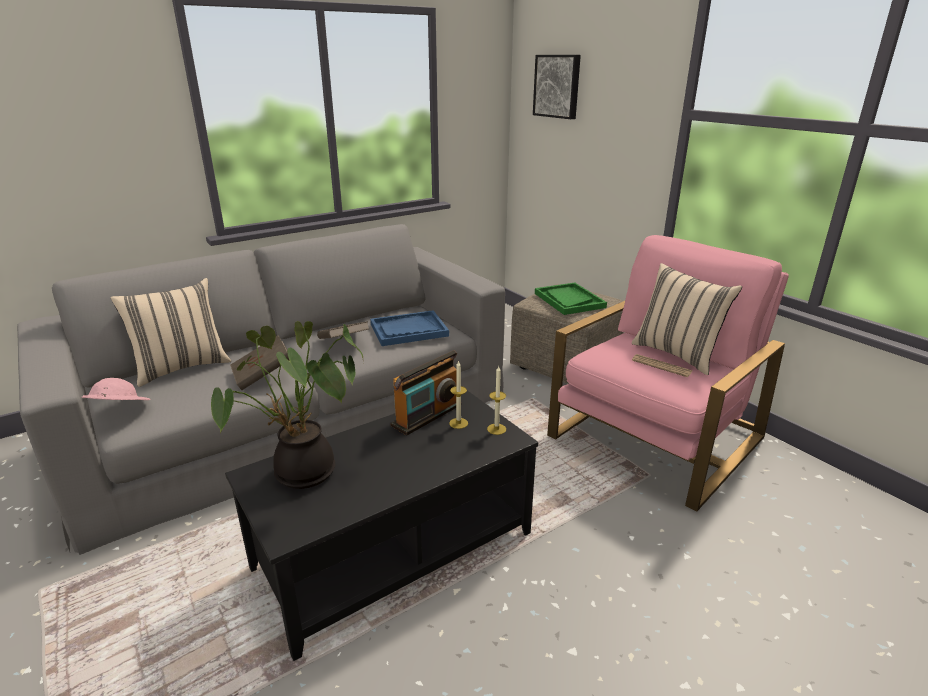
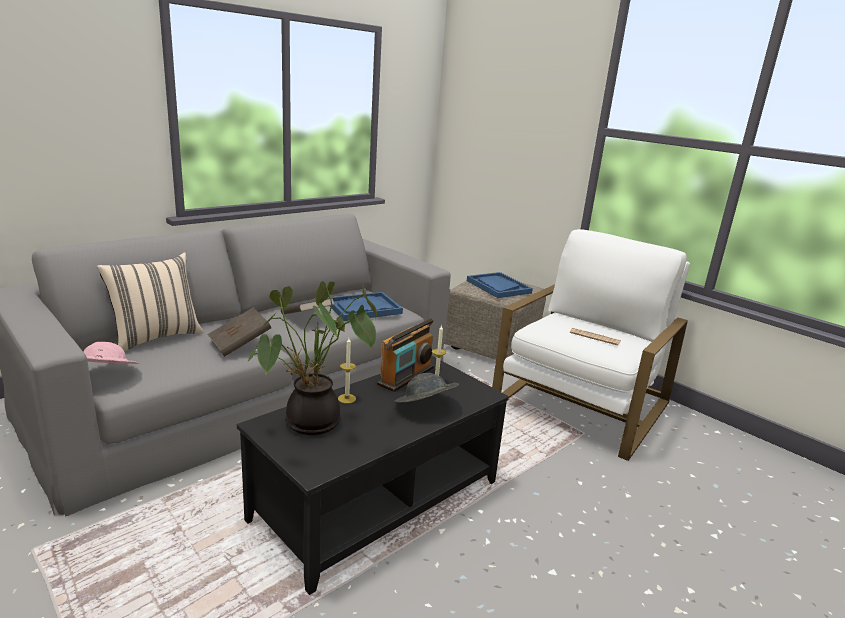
camera: 10 degrees left, 5 degrees down
(435, 455) = (425, 407): none -> grey hat
(496, 429) = (470, 386): candle -> candle (347, 398)
(557, 86) = (484, 102): picture -> none
(569, 300) = (498, 287): green tray -> blue tray
(655, 438) = (581, 404): pink armchair -> white armchair
(677, 354) = (603, 328): beige pillow -> none

